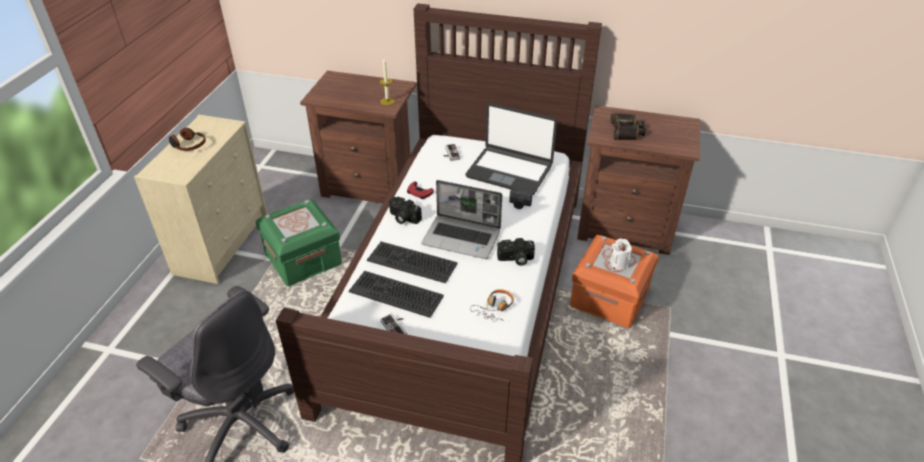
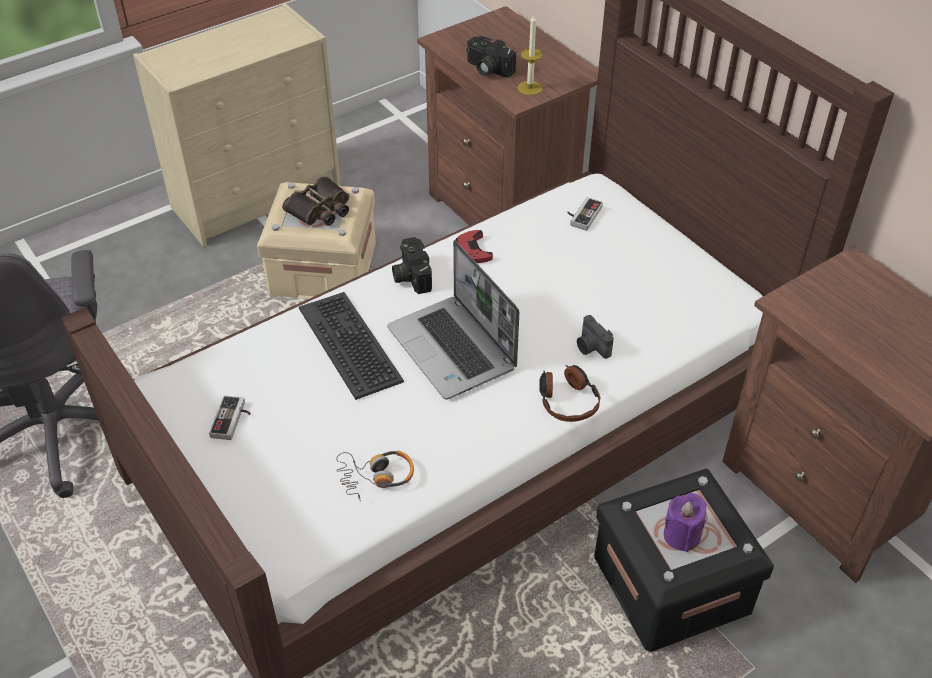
camera: 40 degrees right, 5 degrees up
(188, 145) = (229, 40): headphones -> headphones (567, 400)
(303, 258) = (323, 269): green storage box -> beige storage box
(396, 294) = (283, 375): keyboard -> none
(509, 171) = (639, 287): laptop -> none
(515, 259) = (487, 425): camera -> camera (487, 69)
(609, 297) = (671, 584): orange storage box -> black storage box
(618, 263) = (681, 535): white candle -> purple candle
(627, 131) = (851, 318): binoculars -> binoculars (321, 209)

